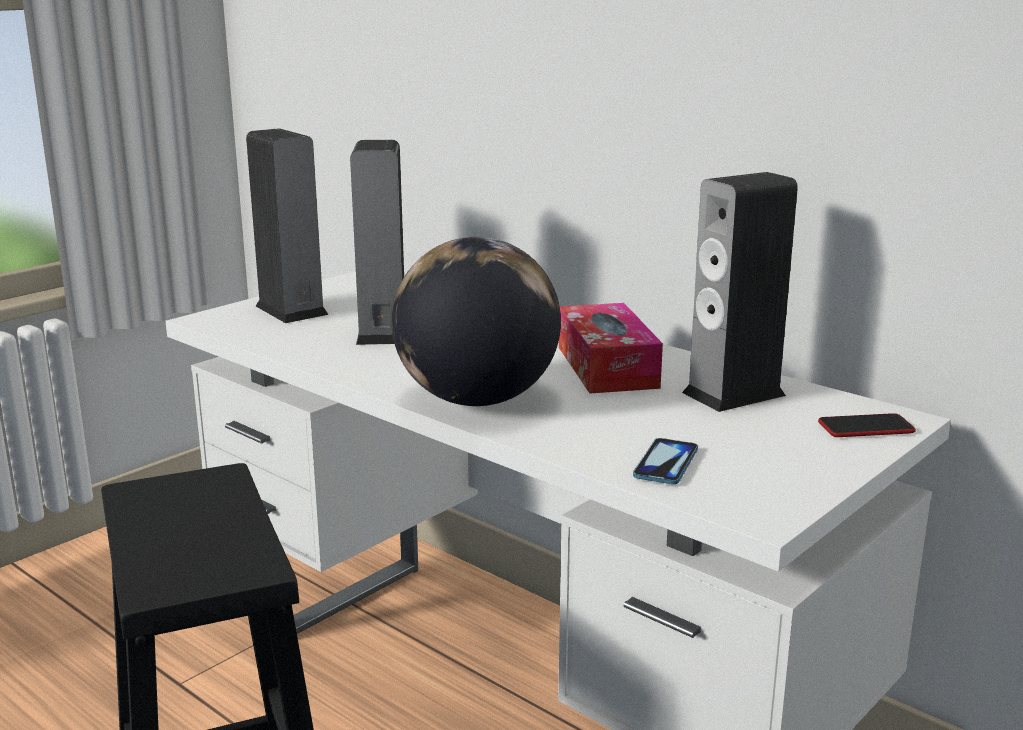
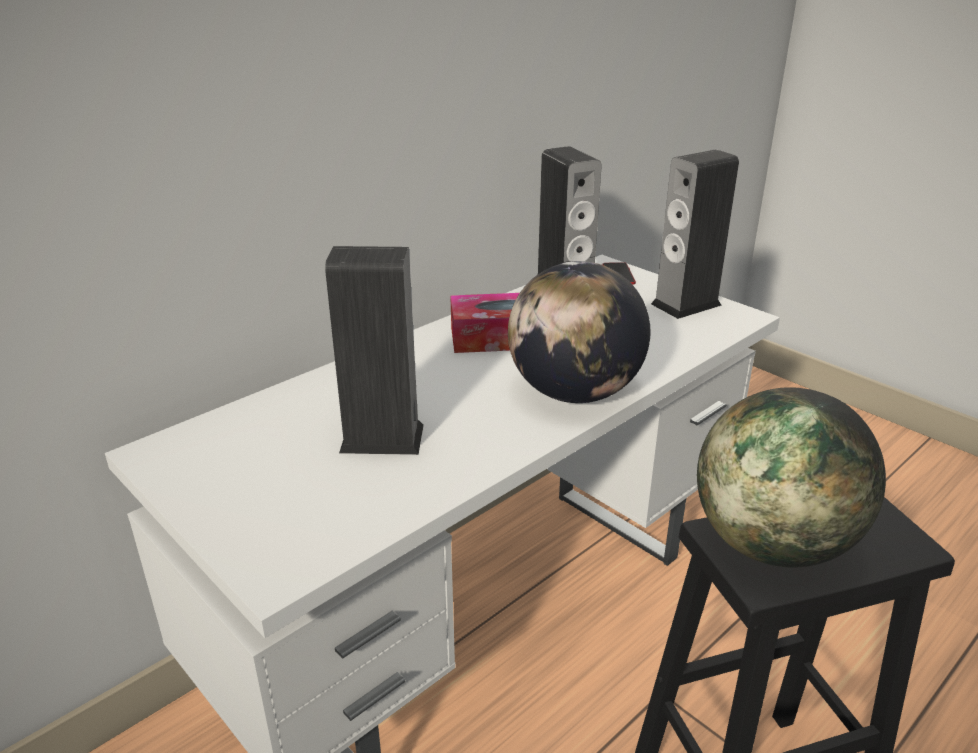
camera: 85 degrees left, 10 degrees up
(190, 502) = (772, 544): none -> globe
(291, 310) = (272, 505): speaker -> speaker (686, 304)
(666, 463) = (682, 334): phone -> none

